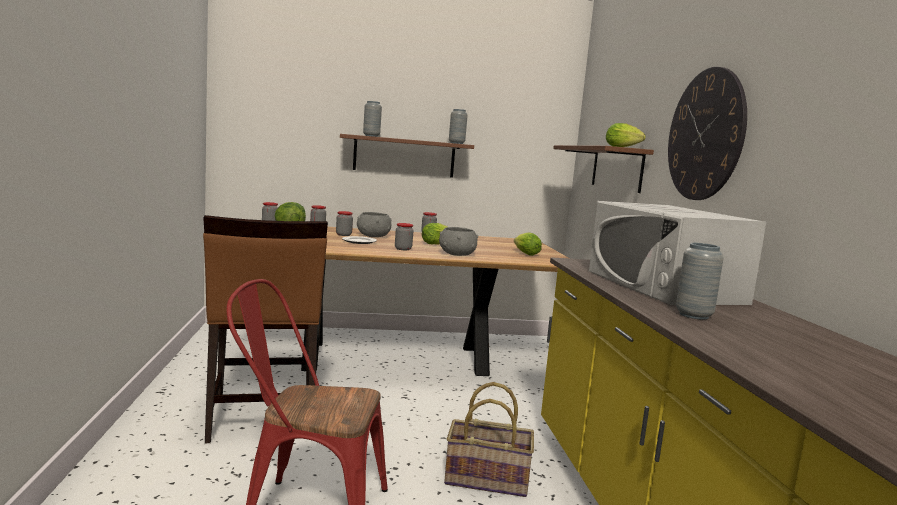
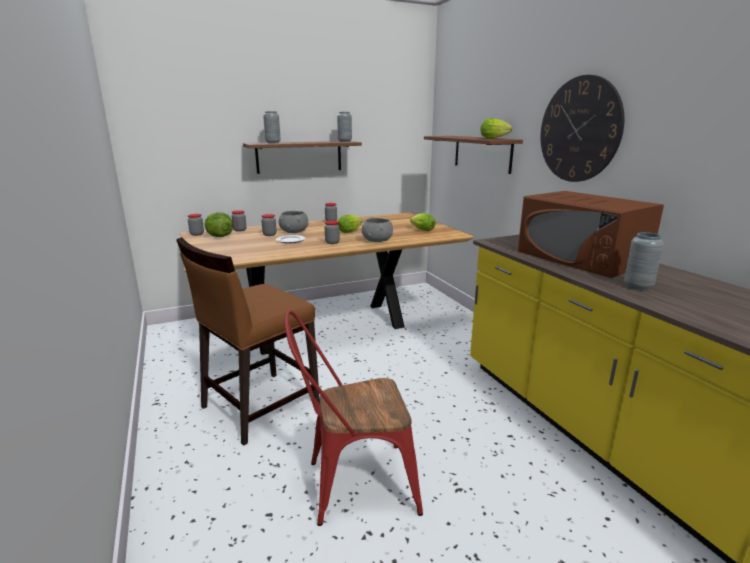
camera: 15 degrees left, 10 degrees up
(261, 416) = (259, 406): brown chair -> brown chair turned 75 degrees clockwise
(487, 478) = (458, 416): basket -> none
(663, 286) = (581, 258): white microwave -> brown microwave

